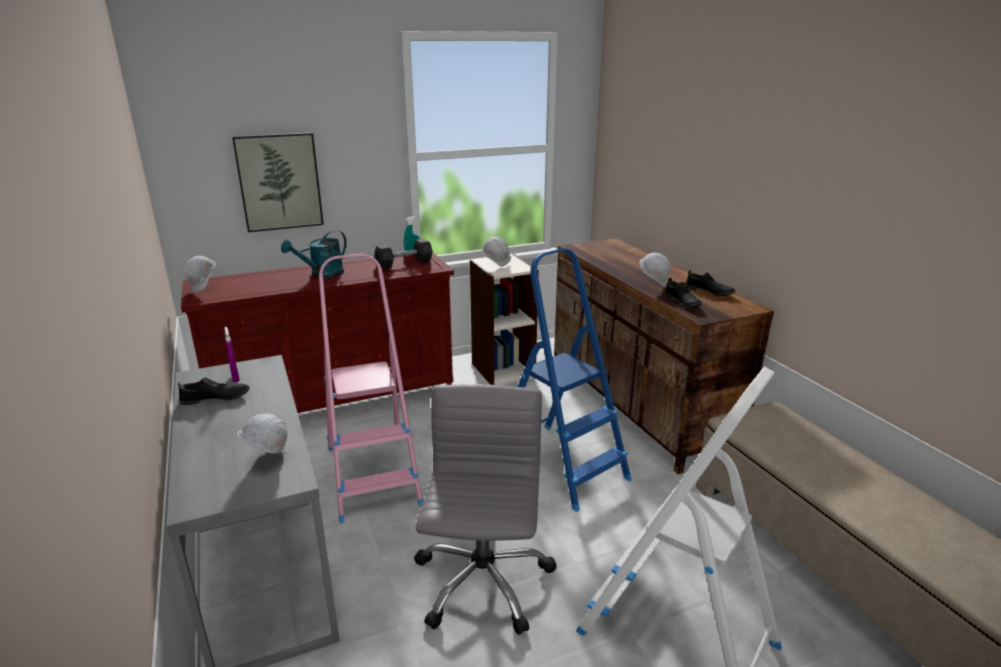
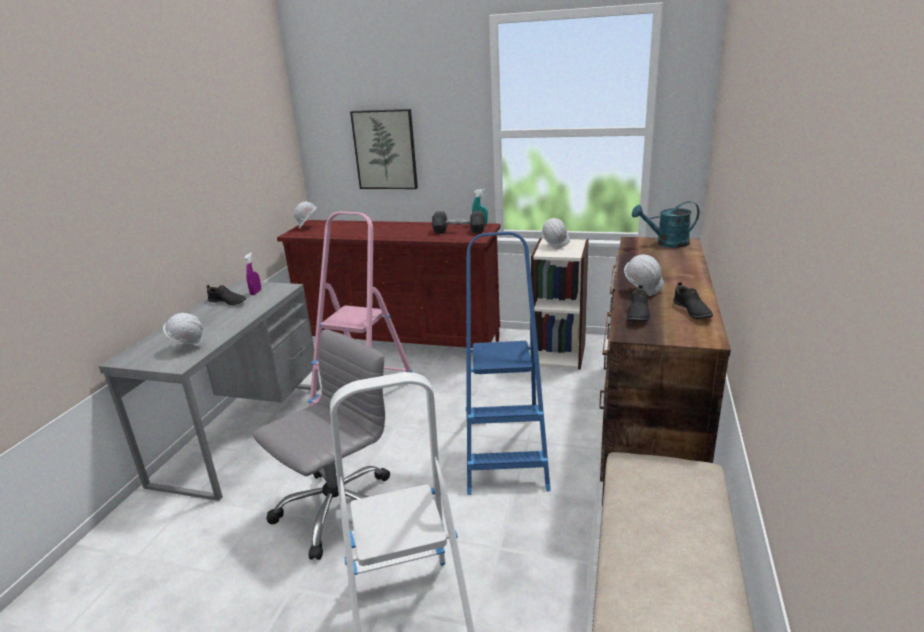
camera: 40 degrees right, 0 degrees up
(322, 274) = (389, 230): turquoise watering can -> turquoise watering can (666, 243)

